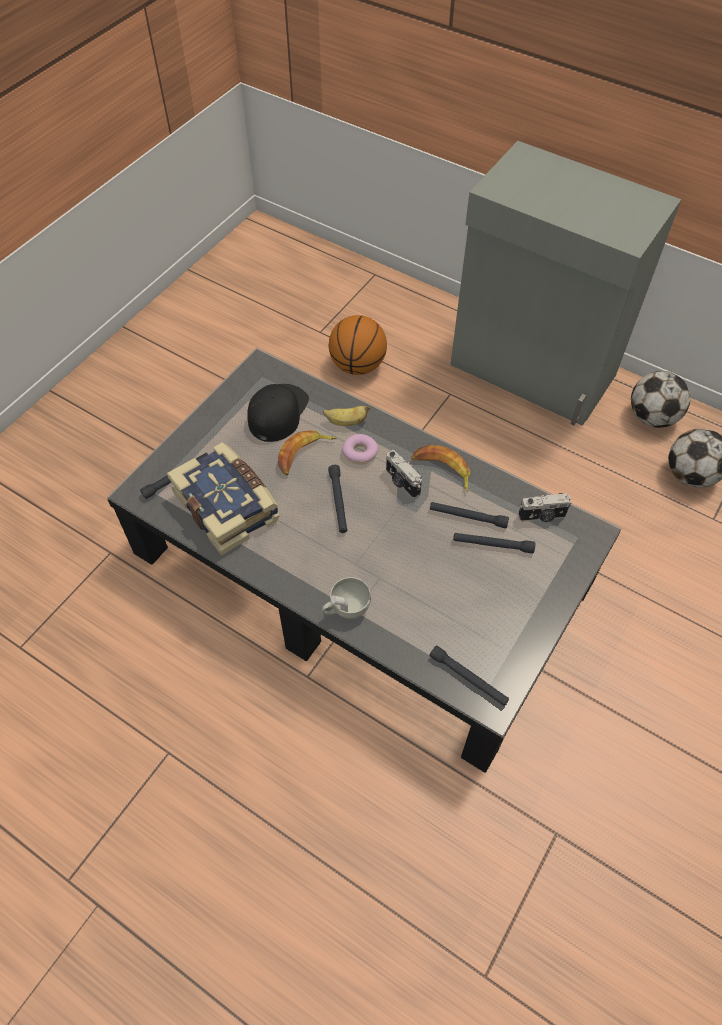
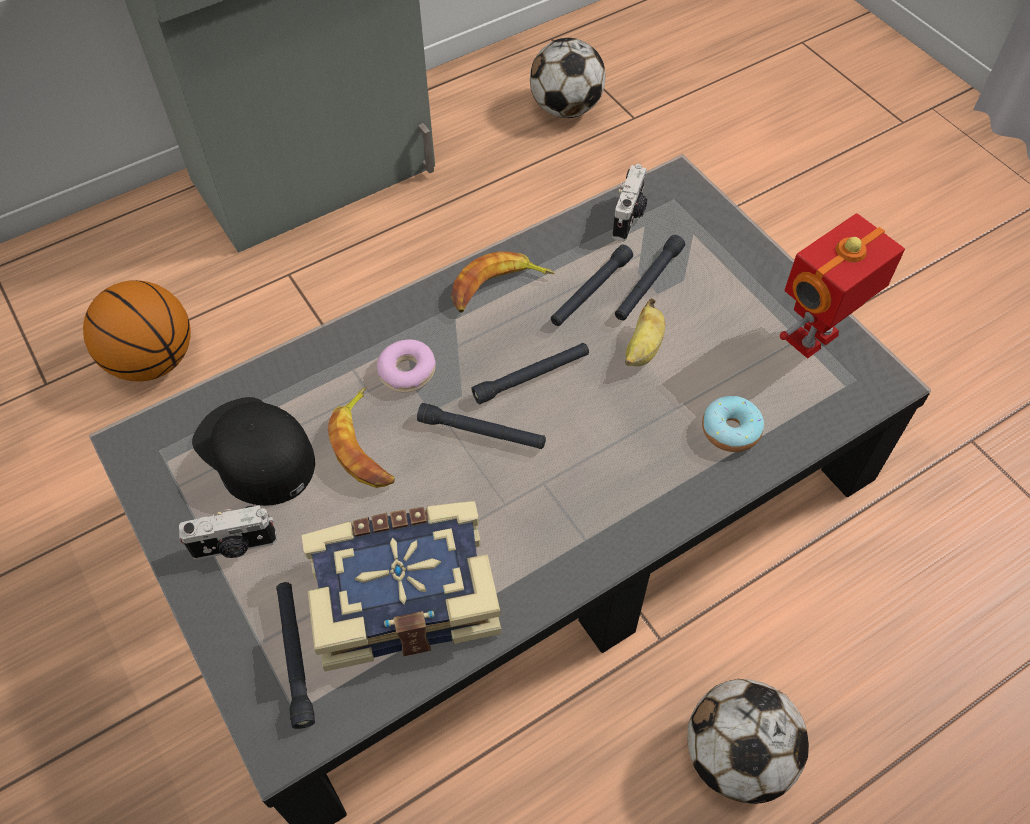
camera: 65 degrees left, 0 degrees up
(346, 422) = (338, 367): banana -> banana (643, 349)
(346, 608) = (674, 492): white cup -> none
(401, 482) = (491, 342): camera -> camera (234, 546)
(404, 624) = (730, 430): none -> donut
(468, 678) = (839, 391): black flashlight -> black flashlight (531, 377)
(503, 653) = (814, 340): none -> toy robot
(652, 417) = (465, 101): football -> football (736, 756)

